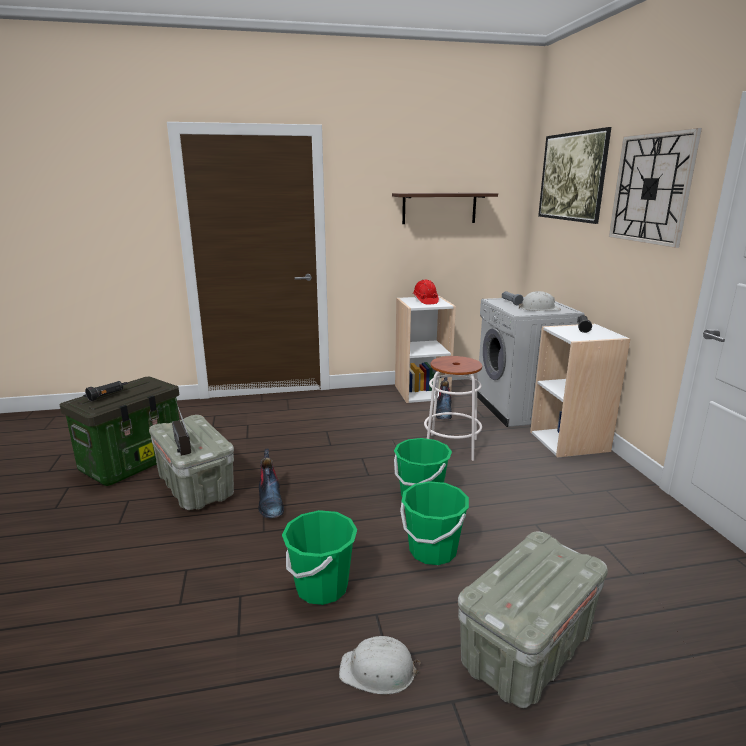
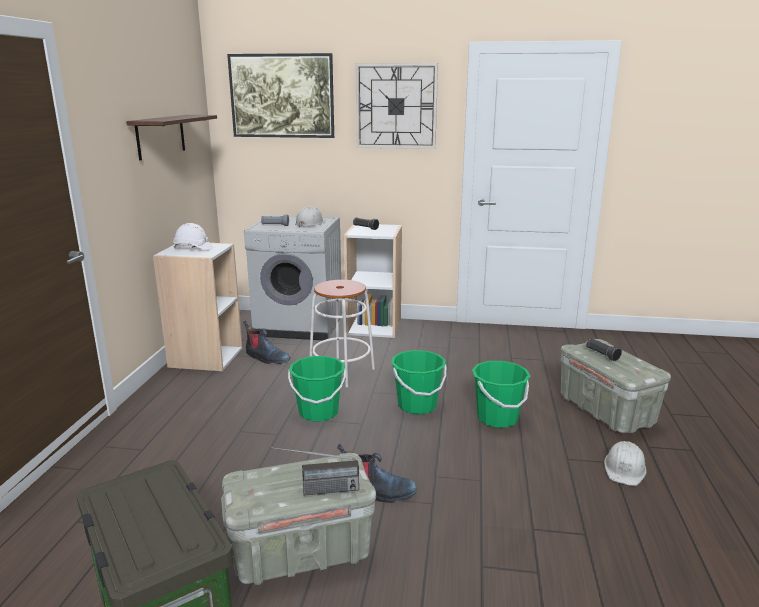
camera: 70 degrees left, 0 degrees up
(106, 396) = (148, 531): black flashlight -> black flashlight (602, 355)
(321, 587) = (530, 479): green bucket -> green bucket (318, 412)
(425, 301) = (193, 249): red hard hat -> white hard hat

